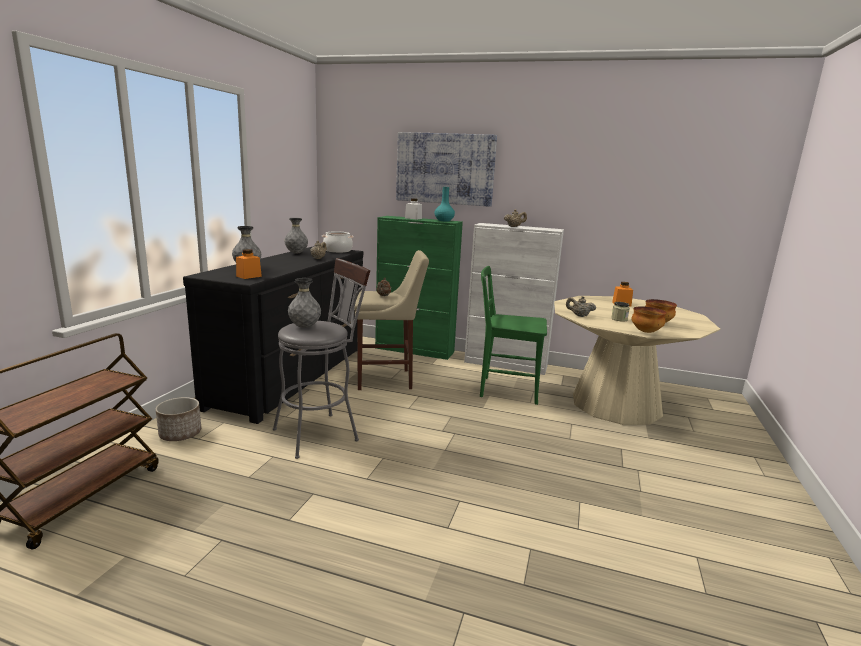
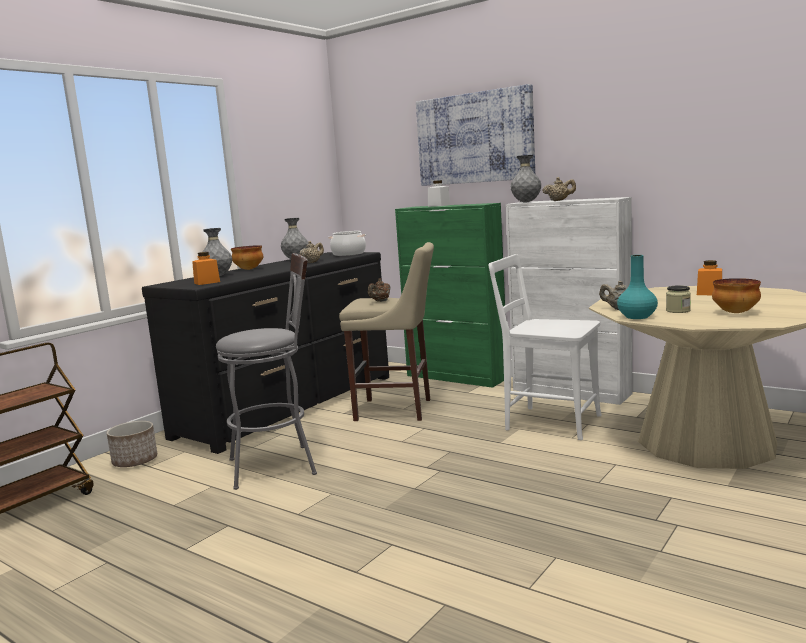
camera: 20 degrees right, 5 degrees down
(305, 327) = (246, 334): grey vase -> grey vase (526, 202)
(444, 220) = (475, 204): turquoise vase -> turquoise vase (637, 317)
(505, 389) = (547, 422): green chair -> white chair
(645, 332) = (699, 323): bowl -> bowl (249, 269)

